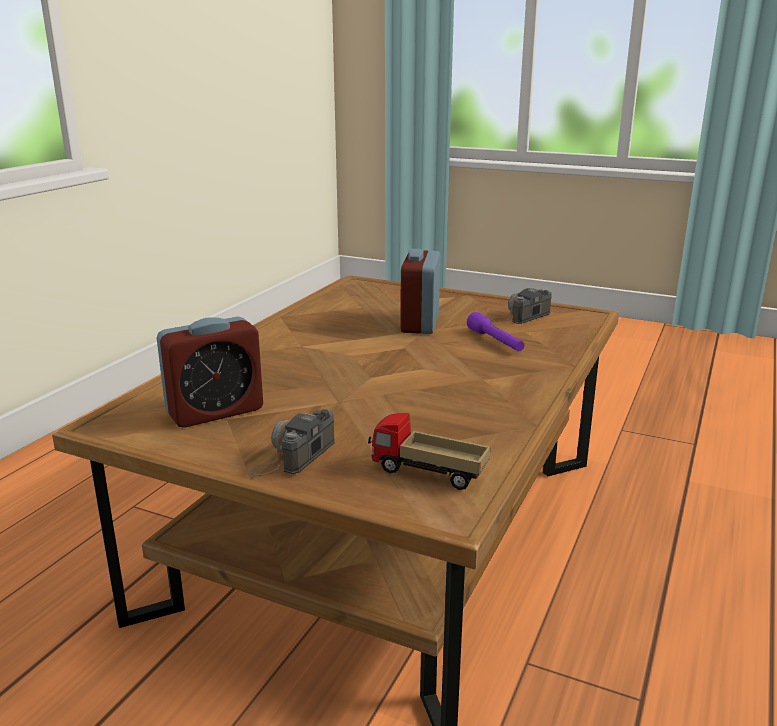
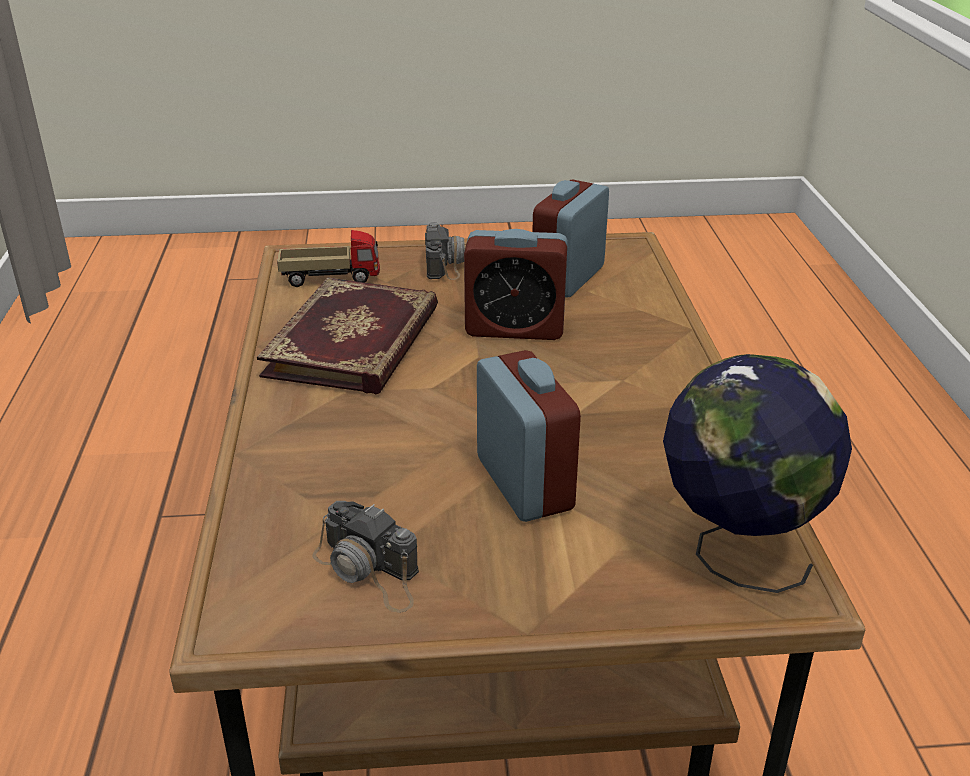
camera: 150 degrees right, 10 degrees up
(320, 387) = (515, 328): none -> alarm clock
(360, 291) = (736, 551): none -> globe
(452, 404) = (356, 342): none -> book
(495, 342) = (372, 472): purple flashlight -> none
(521, 316) = (369, 571): camera -> camera turned 105 degrees clockwise

